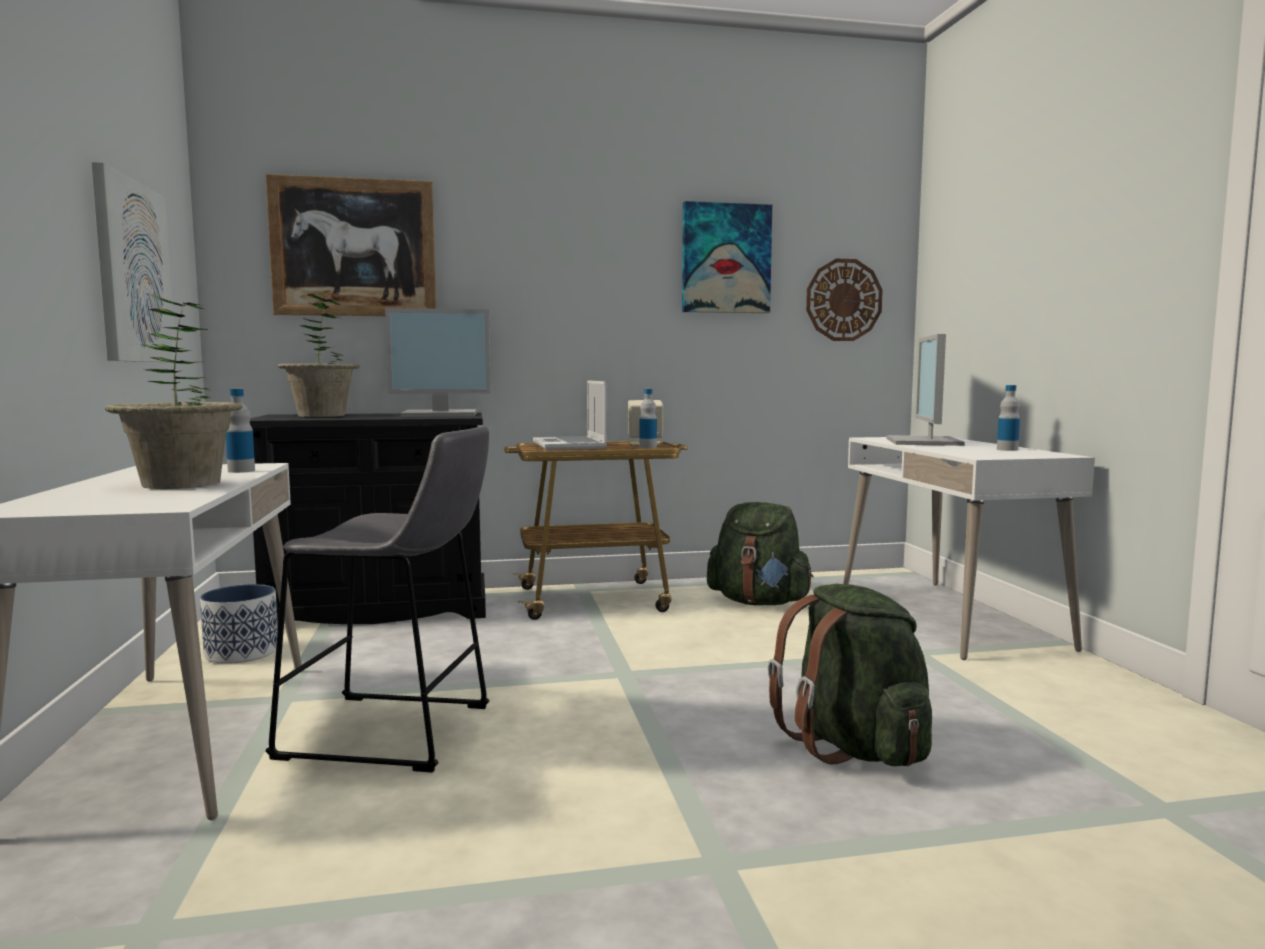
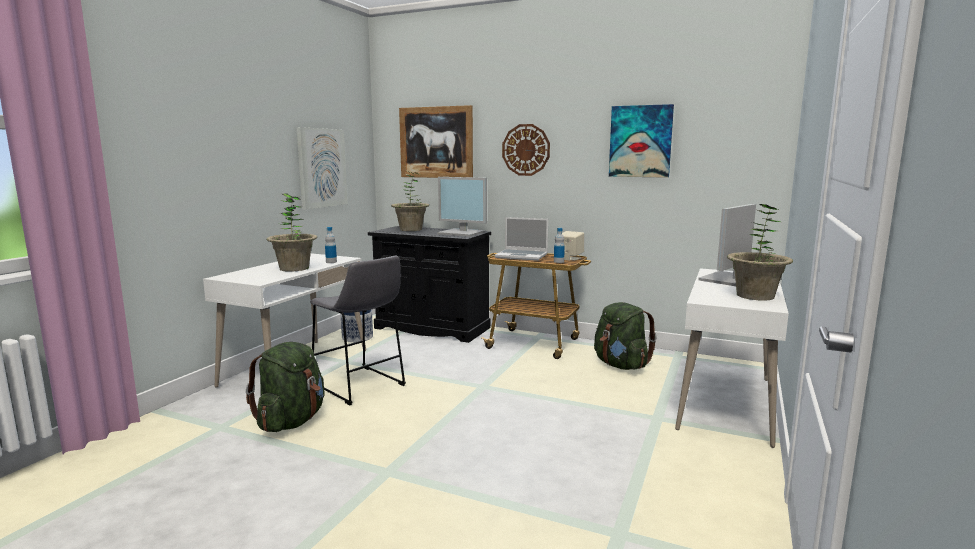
camera: 35 degrees right, 5 degrees up
(570, 446) = (522, 256): laptop -> laptop turned 90 degrees counterclockwise
(843, 300) = (729, 168): wall clock -> wall clock (526, 150)
(854, 746) = (522, 451): green backpack -> green backpack (292, 421)
(1007, 449) = (755, 296): bottle -> potted plant

